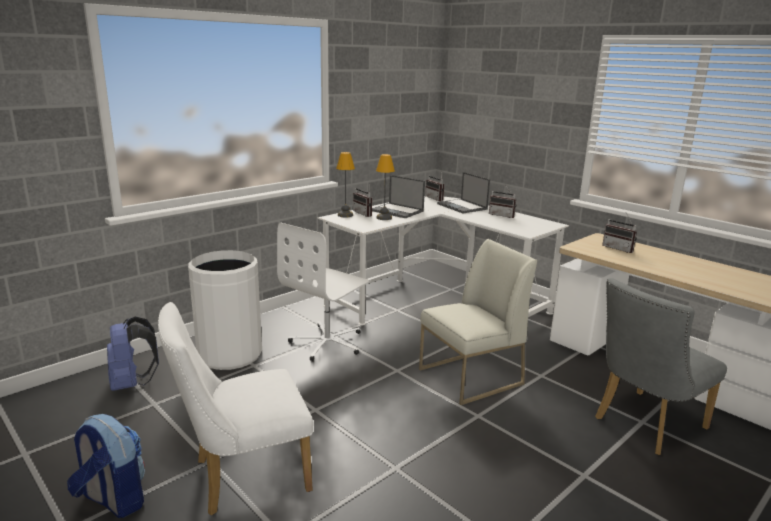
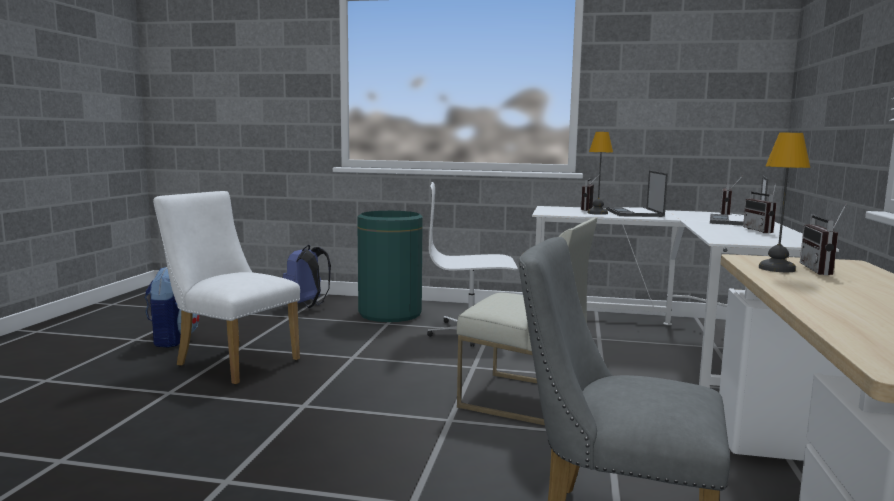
camera: 55 degrees right, 10 degrees down
(230, 354) = (390, 314): white trash can -> green trash can
(346, 215) = (567, 208): table lamp -> table lamp (778, 269)

